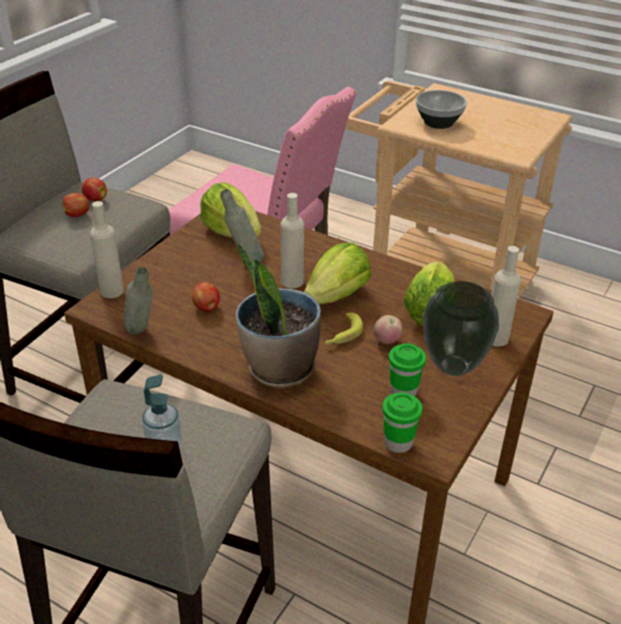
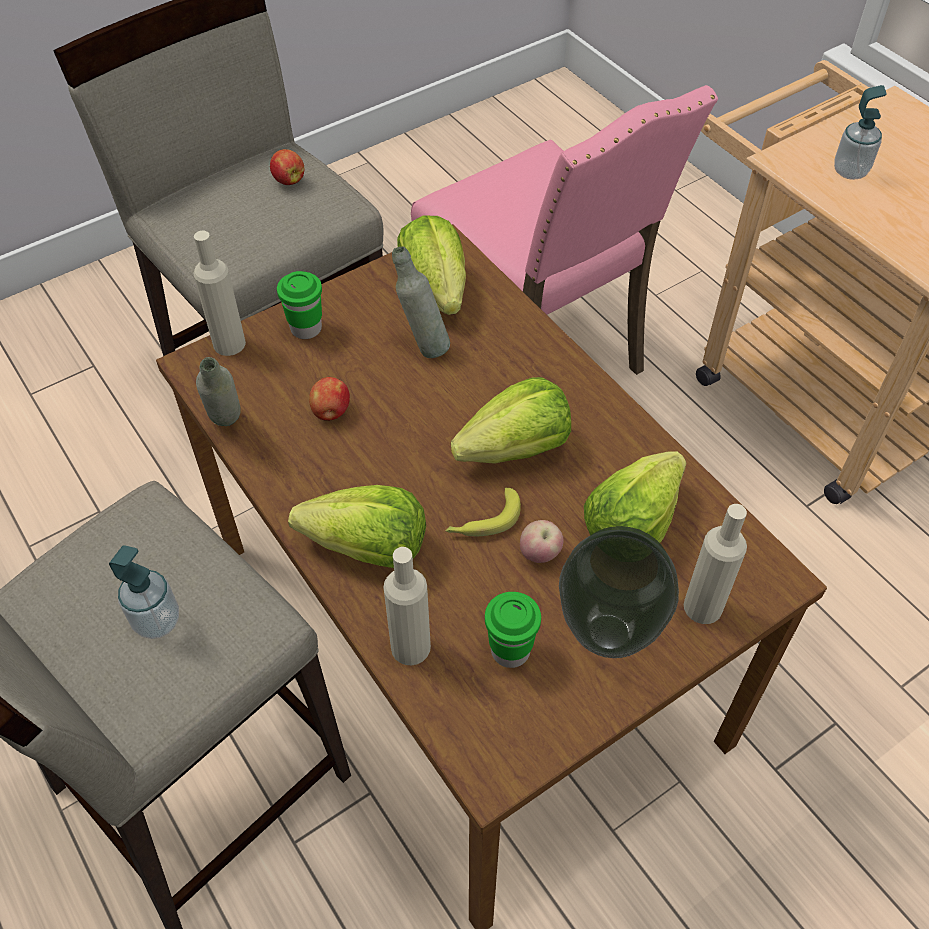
camera: 25 degrees right, 15 degrees up
(77, 215) = (253, 201): apple -> none
(279, 369) = (367, 548): potted plant -> lettuce
(292, 281) = (468, 403): beige bottle -> beige bottle (410, 647)
(398, 443) = (452, 734): green cup -> green cup (306, 328)
(437, 123) = (850, 171): bowl -> soap dispenser

